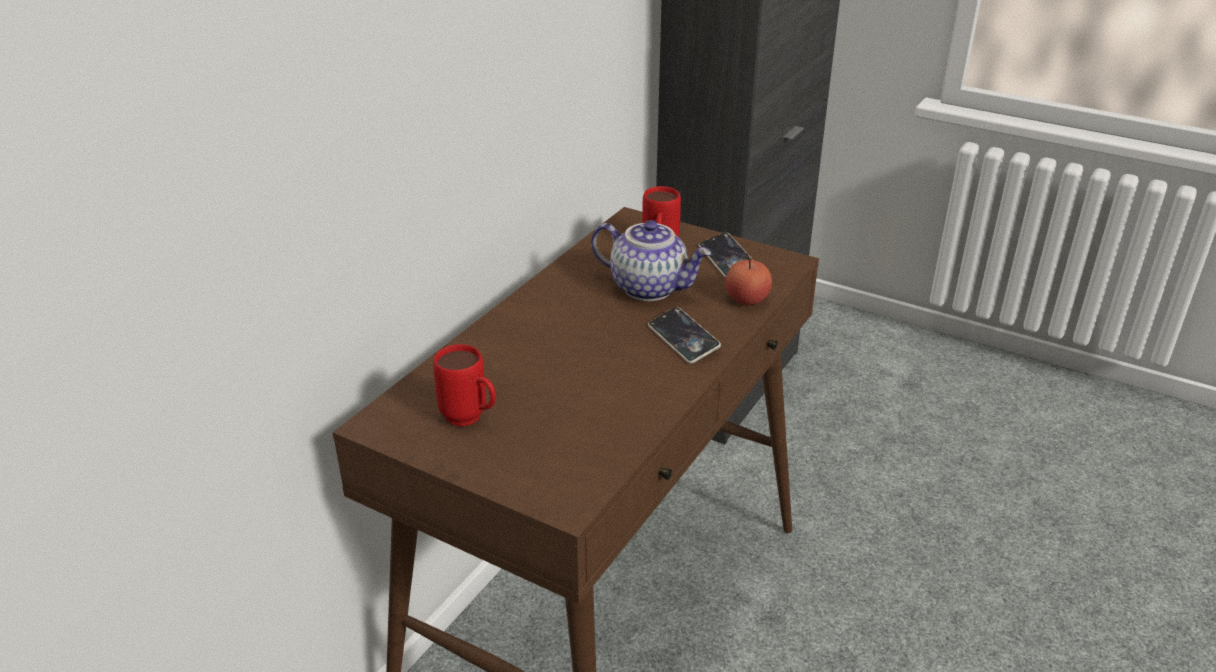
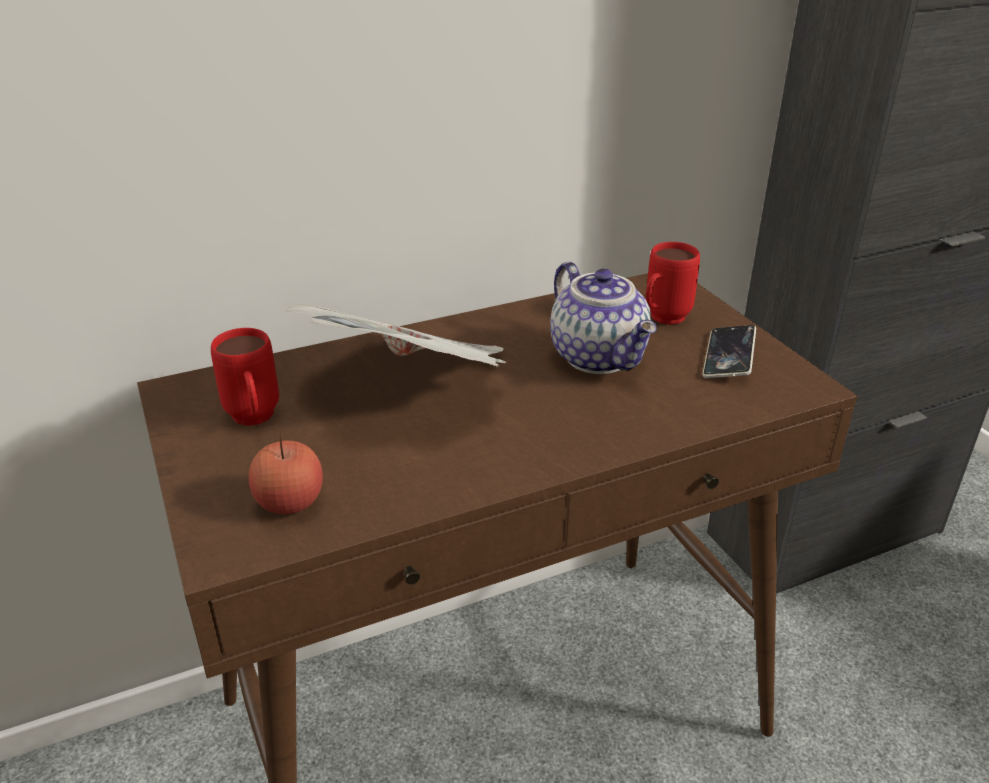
camera: 35 degrees right, 0 degrees up
(550, 352) = (413, 385): none -> newspaper
(683, 339) = (568, 427): phone -> none
(747, 299) = (700, 411): apple -> apple (290, 502)

